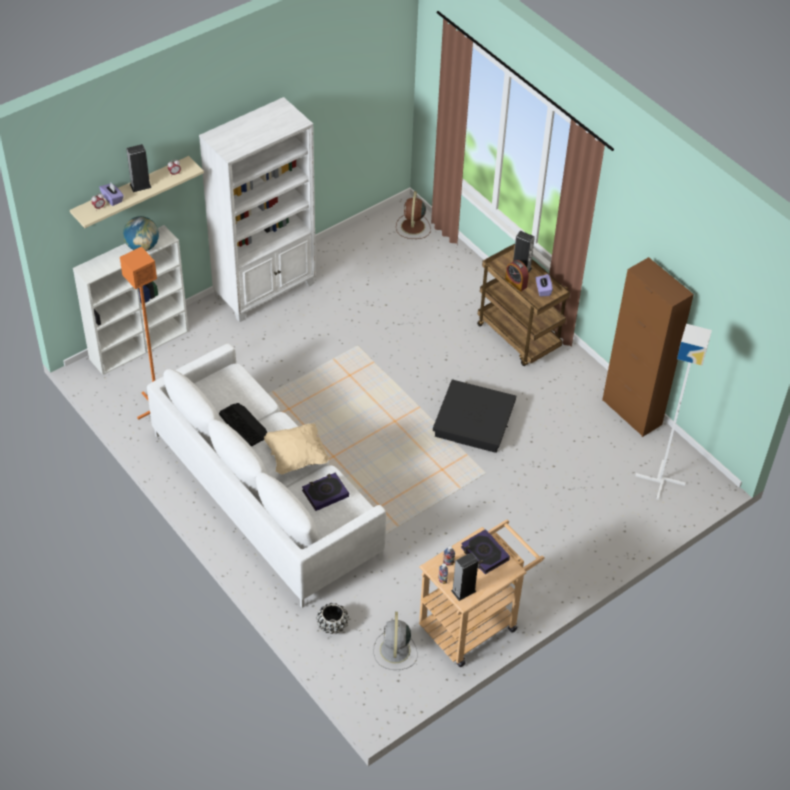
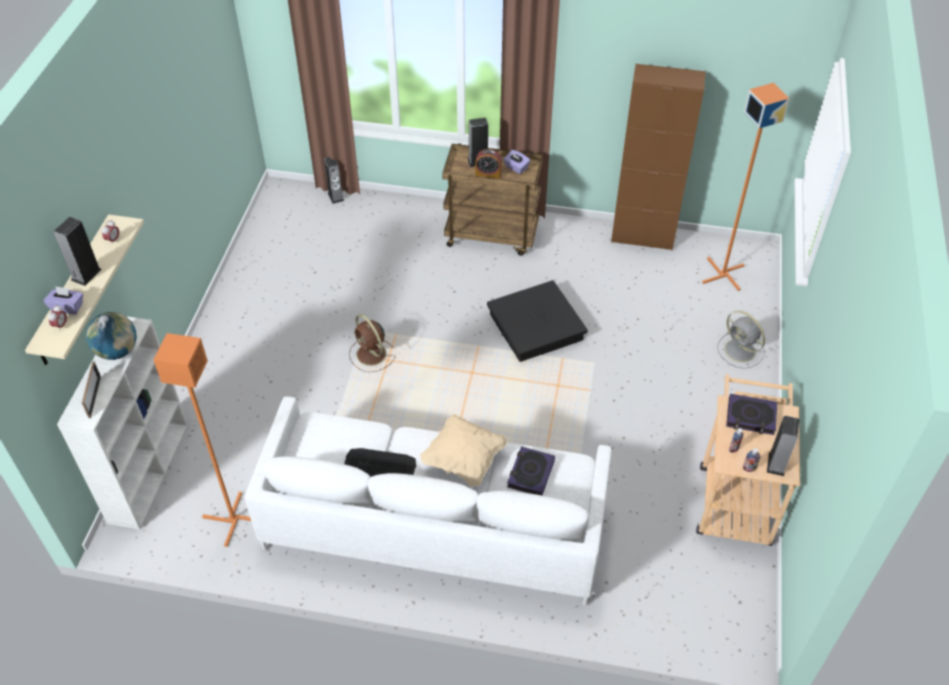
camera: 40 degrees left, 0 degrees up
(105, 265) = (94, 397): none -> picture frame
(265, 290) = (224, 336): white bookcase -> none
(332, 624) = (629, 598): black planter -> none
(395, 651) = (706, 577): grey fan -> grey fan (741, 351)
(413, 227) = (302, 201): brown fan -> brown fan (372, 355)
(439, 238) = (335, 196): none -> speaker
(661, 480) = (723, 273): white floor lamp -> orange floor lamp

